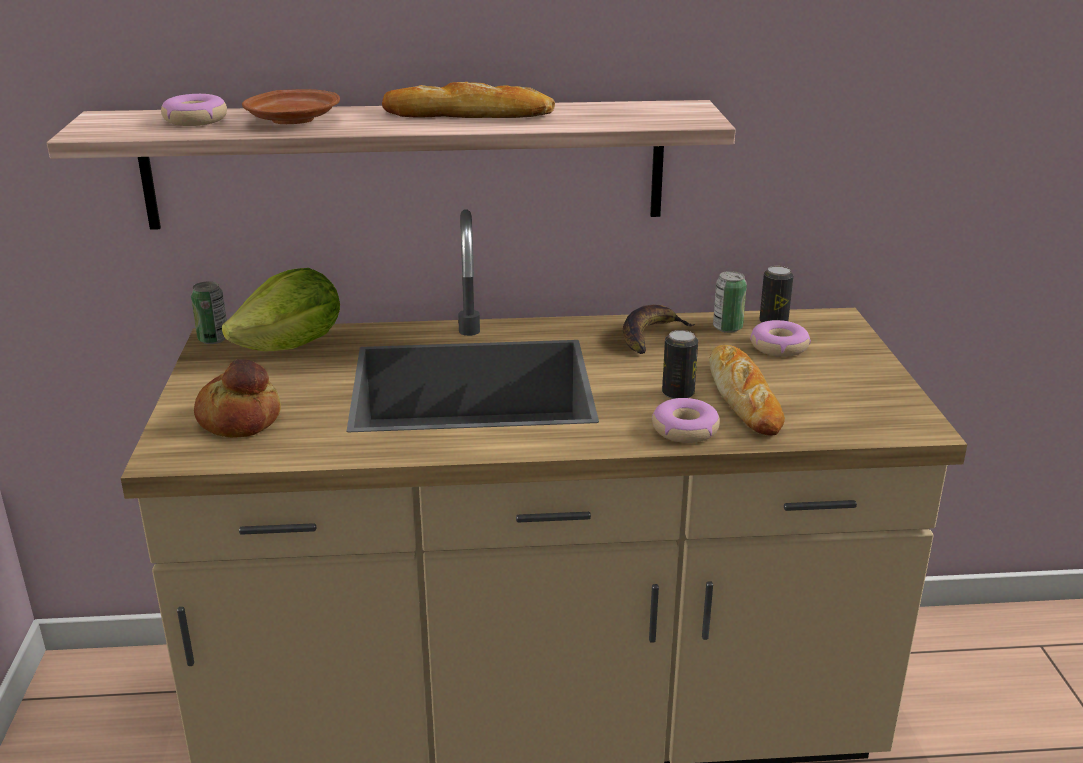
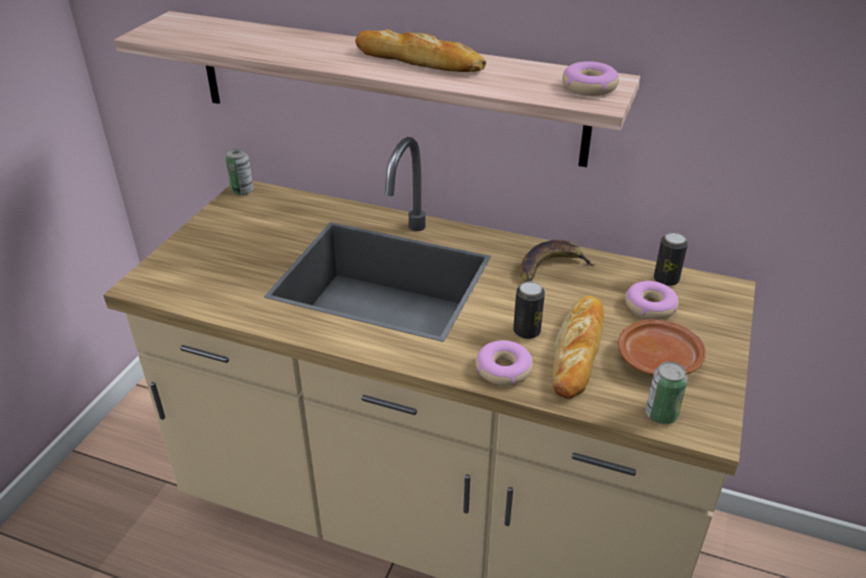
camera: 25 degrees right, 10 degrees up
(195, 120) = (224, 33): donut -> donut (589, 87)
(240, 419) = (207, 266): bread -> none
(292, 347) = (286, 210): lettuce -> none
(293, 120) = (287, 45): brown plate -> brown plate (658, 359)
(727, 328) = (621, 275): can -> can (661, 415)

